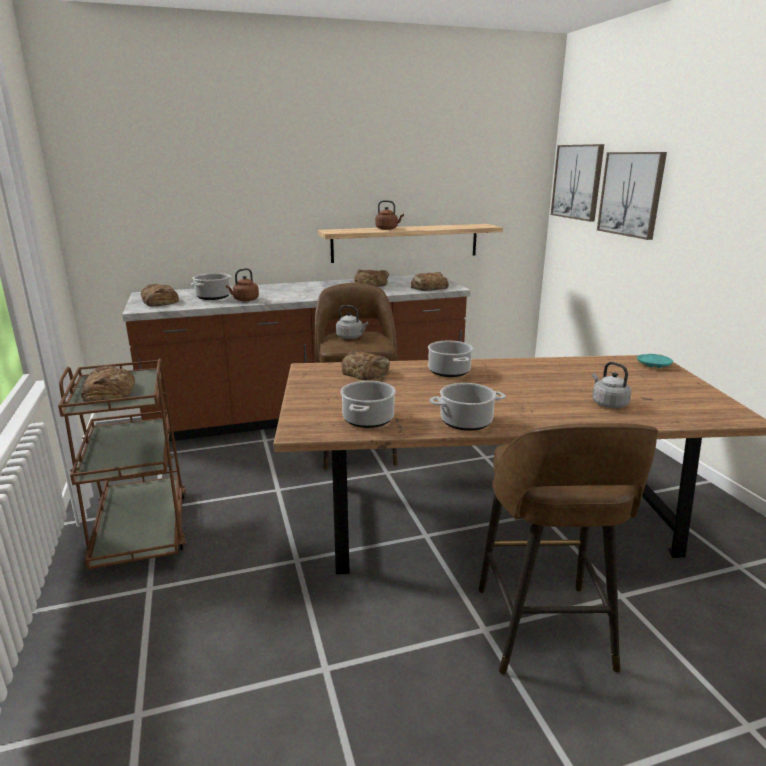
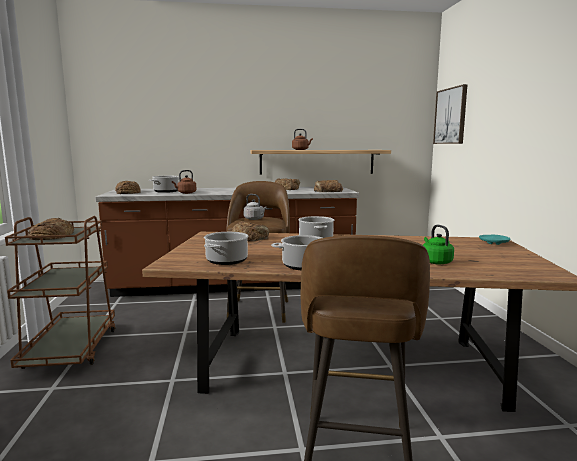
camera: 10 degrees right, 10 degrees down
(608, 403) = (435, 262): grey kettle -> green kettle
(631, 194) = (487, 118): picture -> none

